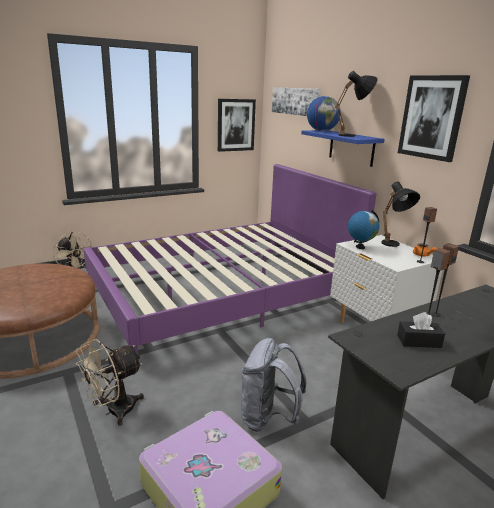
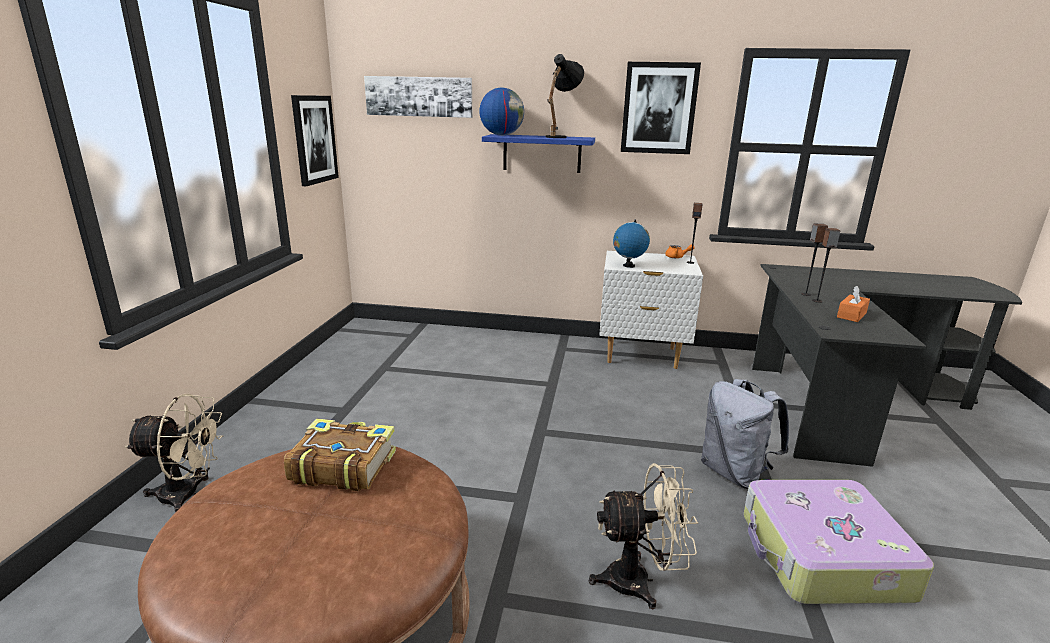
camera: 50 degrees left, 0 degrees up
(57, 276) = (342, 466): none -> book
(113, 411) = (639, 581): beige fan -> beige fan turned 90 degrees counterclockwise
(222, 293) = (456, 394): purple bed -> none
(393, 246) = (641, 256): black table lamp -> none
(419, 341) = (851, 315): black tissue box -> orange tissue box

